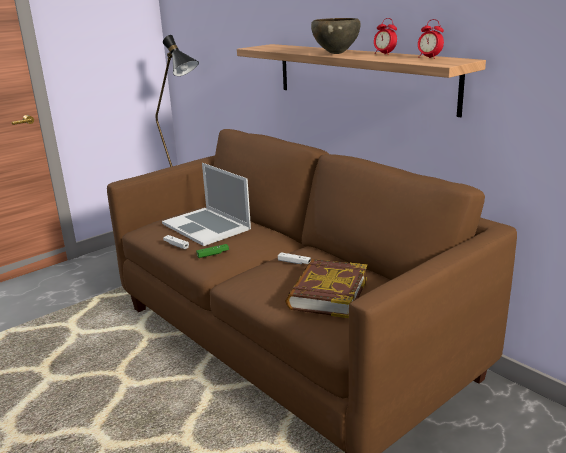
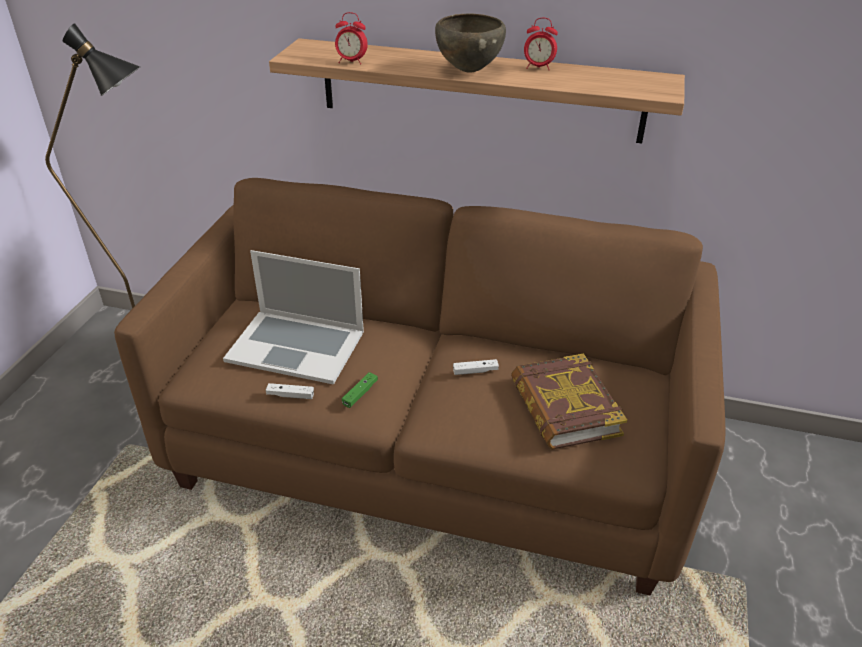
camera: 35 degrees left, 15 degrees up
(429, 58) = (615, 76): alarm clock -> alarm clock (351, 62)

